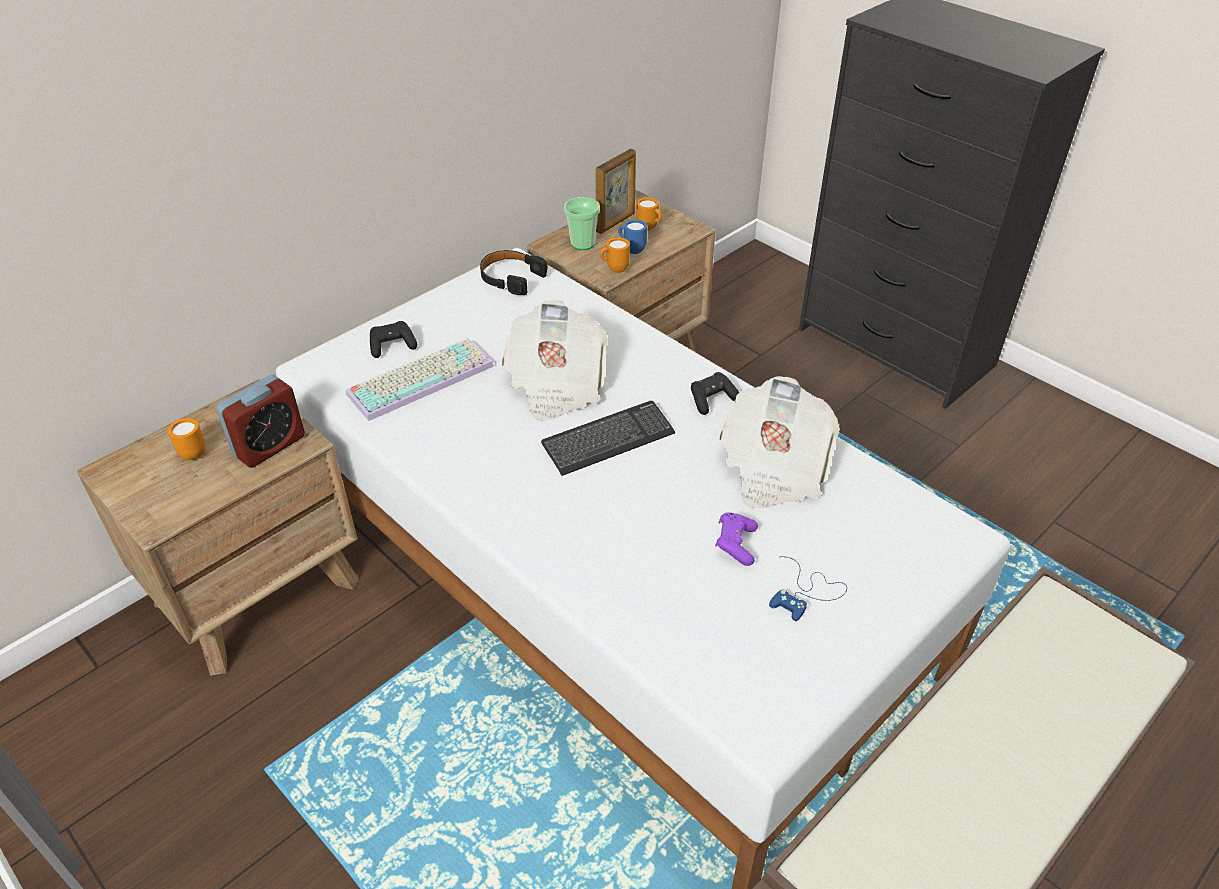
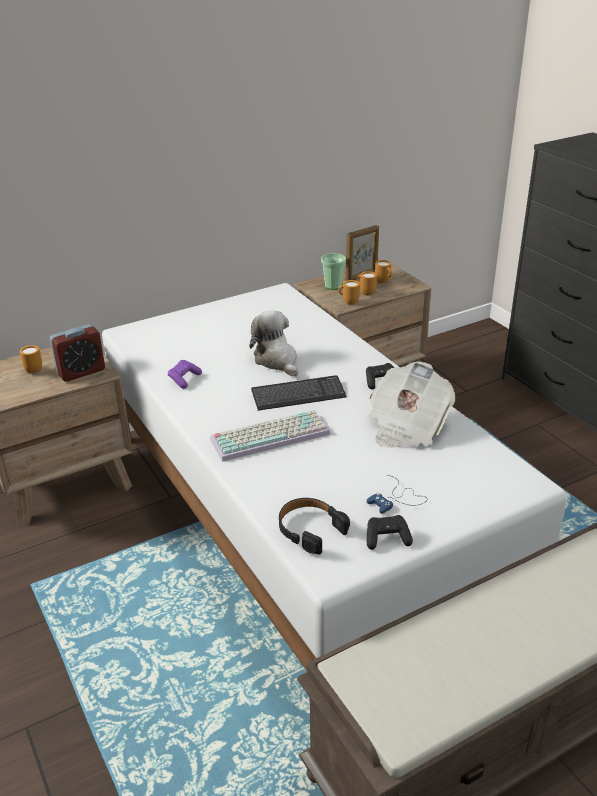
camera: 15 degrees right, 10 degrees down
(392, 346) = (179, 327): black game controller -> black game controller (387, 539)
(421, 378) = (190, 346): keyboard -> keyboard (270, 435)
(511, 278) = (274, 299): black headphones -> black headphones (310, 530)
(556, 385) = (277, 360): newspaper -> plush toy
(631, 249) = (366, 293): blue mug -> orange mug
(735, 544) = (359, 465): purple game controller -> purple game controller (184, 379)

